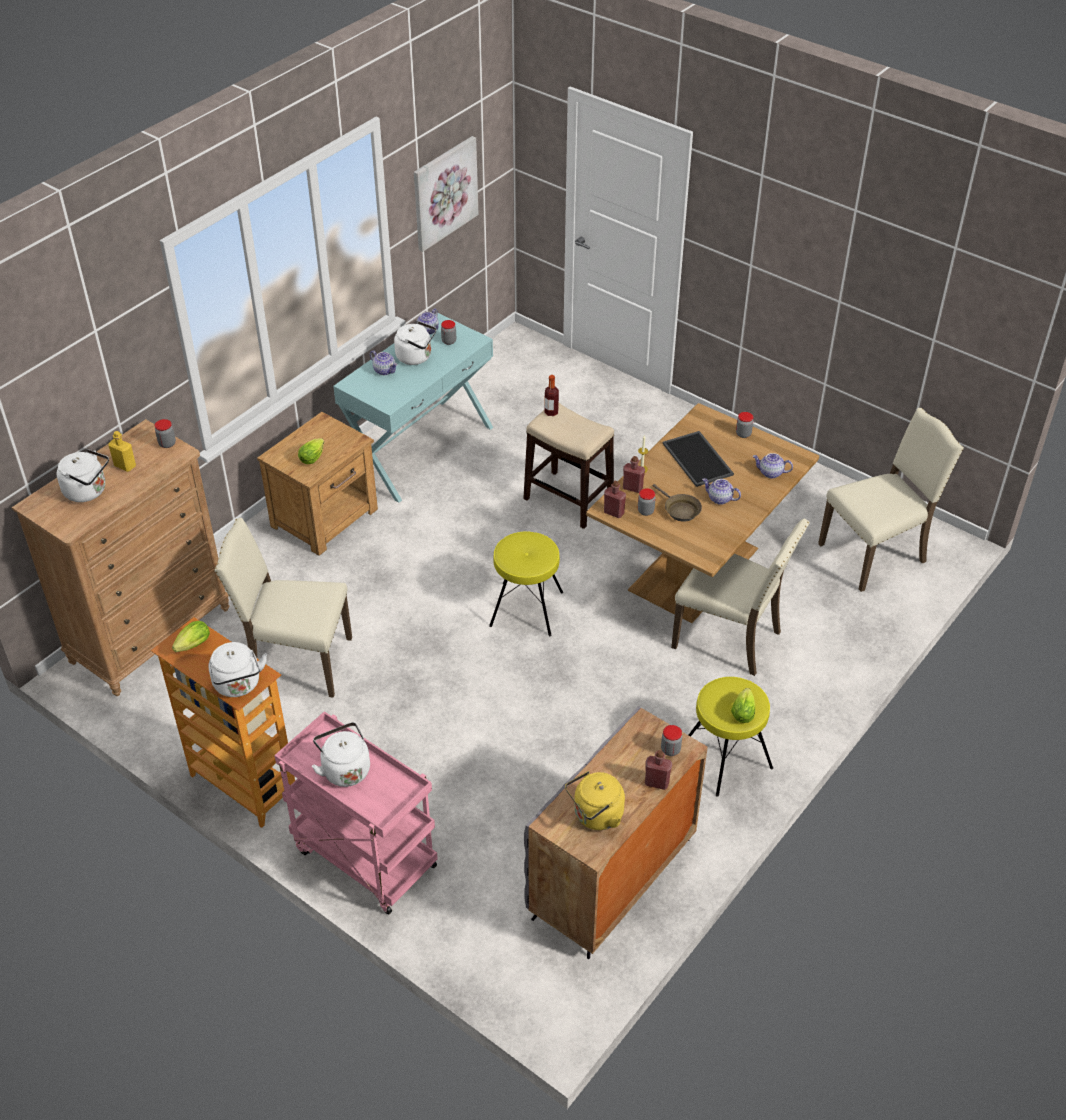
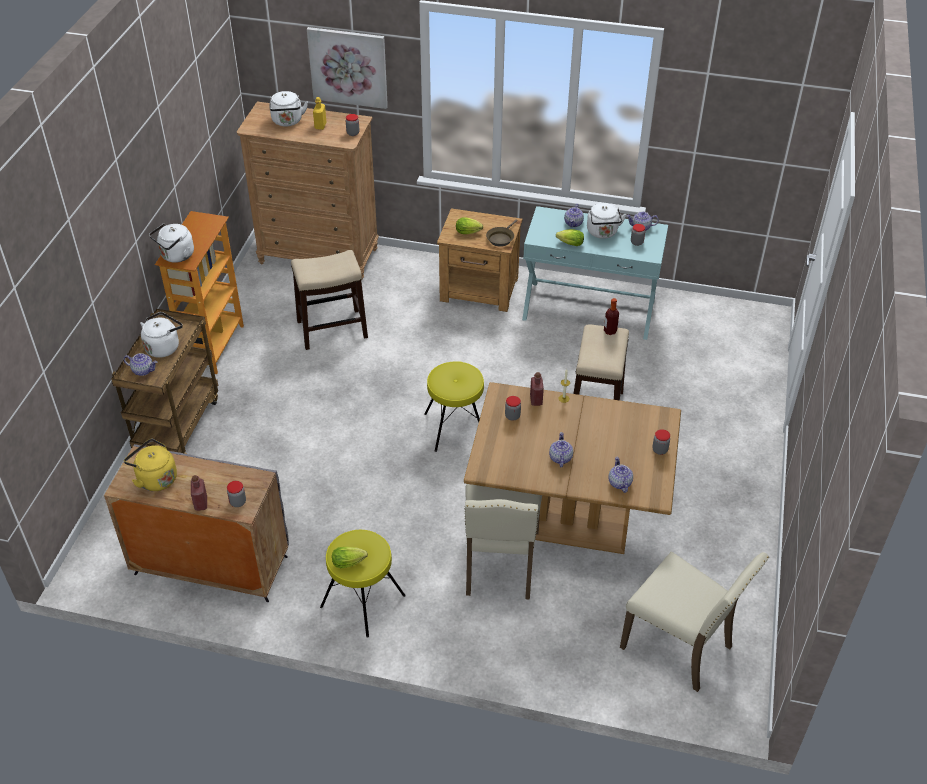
camera: 65 degrees right, 0 degrees up
(192, 646) = (201, 225): lettuce -> lettuce (569, 244)
(297, 661) = (333, 329): beige chair -> stool
(363, 857) = (177, 425): pink cart -> brown cart
(376, 799) = (143, 370): none -> teapot
(444, 192) = (728, 138): picture -> picture (348, 67)
(614, 512) = (498, 398): red bottle -> none
(680, 510) = (528, 436): brown frying pan -> brown frying pan (501, 238)
(699, 459) = (603, 430): tray -> none

